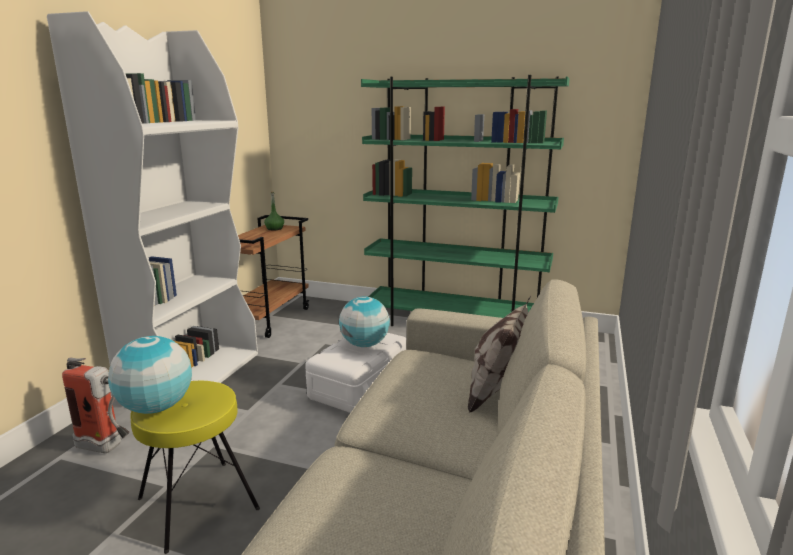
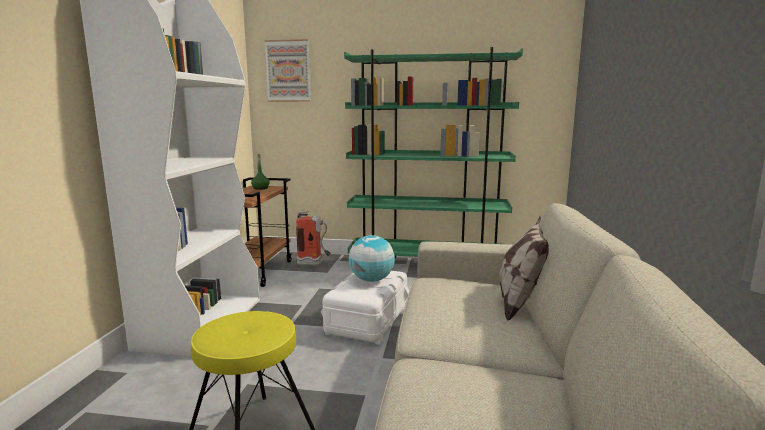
camera: 10 degrees left, 5 degrees down
(106, 447) = (133, 396): fire extinguisher -> fire extinguisher (314, 264)
(156, 407) = (218, 336): globe -> none
(308, 96) = (288, 71): none -> picture

